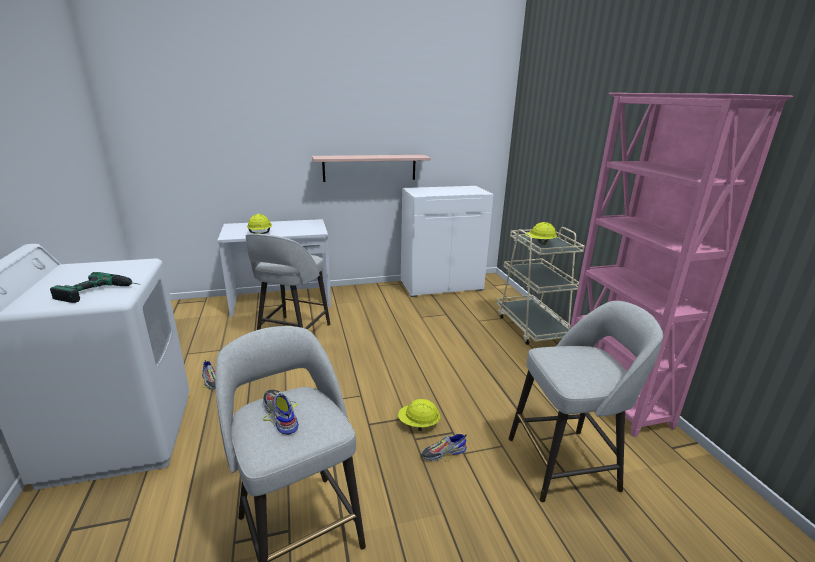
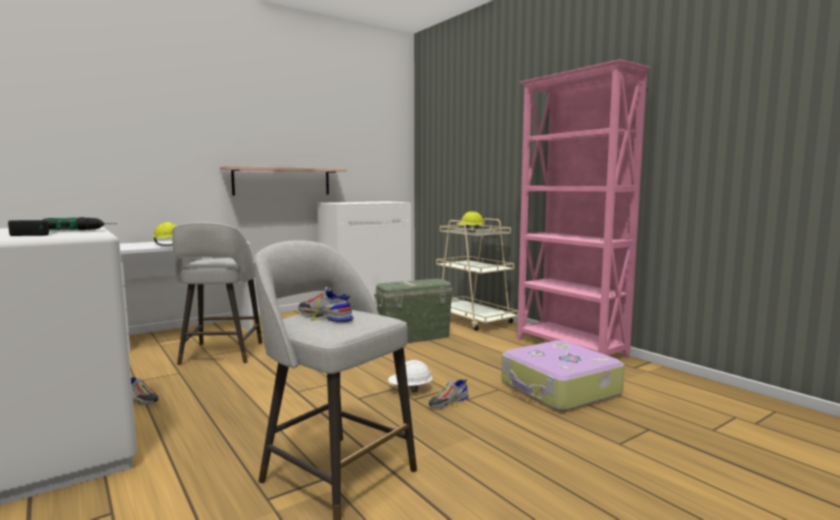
camera: 20 degrees left, 15 degrees down
(418, 424) = (410, 390): yellow hard hat -> white hard hat
(461, 343) = (414, 337): none -> green storage box
(565, 463) = (559, 389): grey stool -> suitcase

